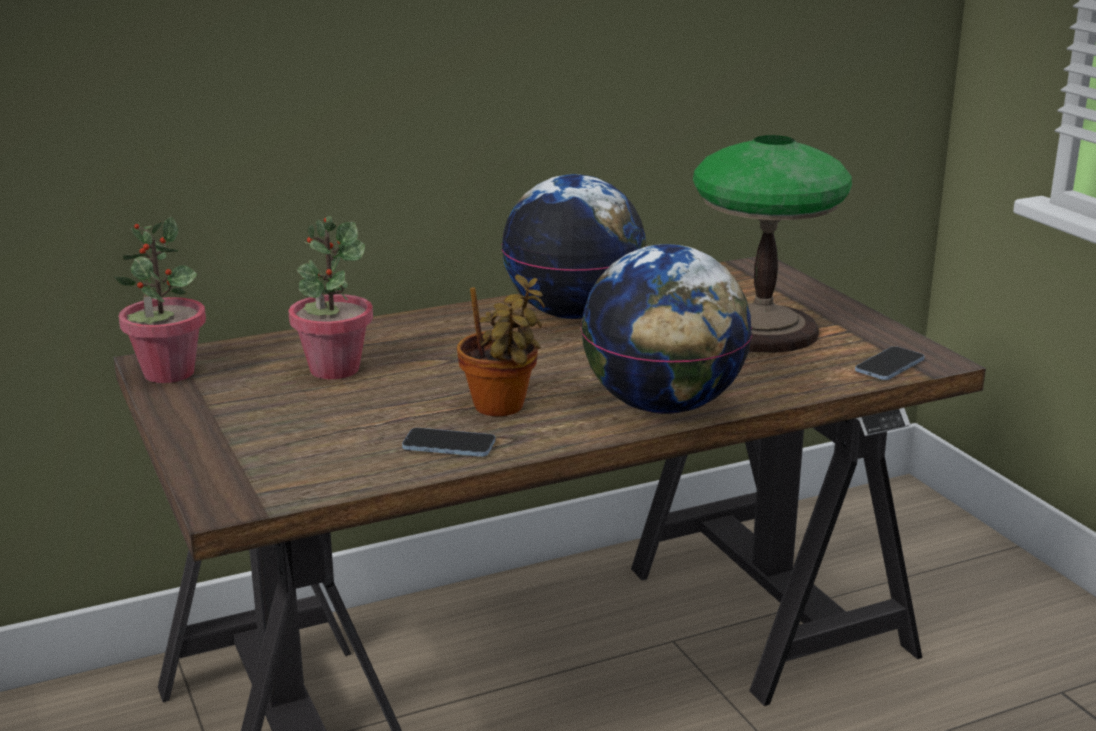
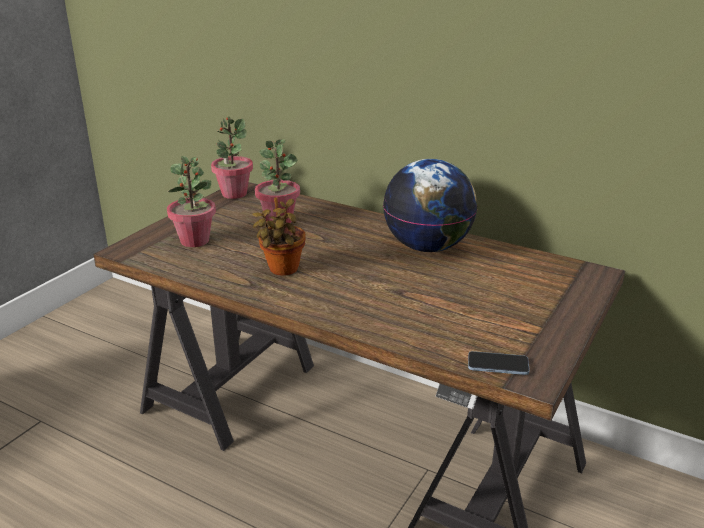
camera: 55 degrees right, 5 degrees up
(296, 441) = (195, 241): none -> potted plant
(449, 445) = (226, 273): phone -> none
(663, 406) = (336, 310): globe -> none
(761, 330) = (489, 305): table lamp -> none

